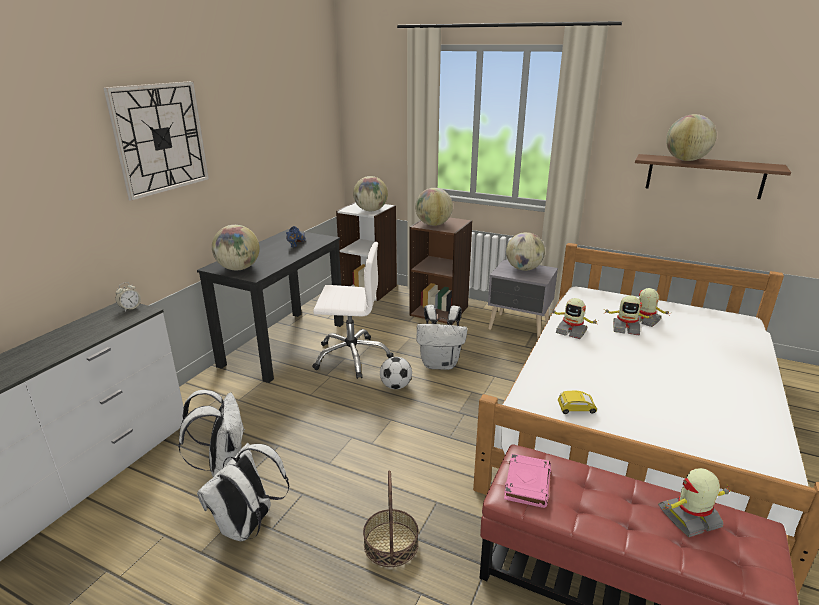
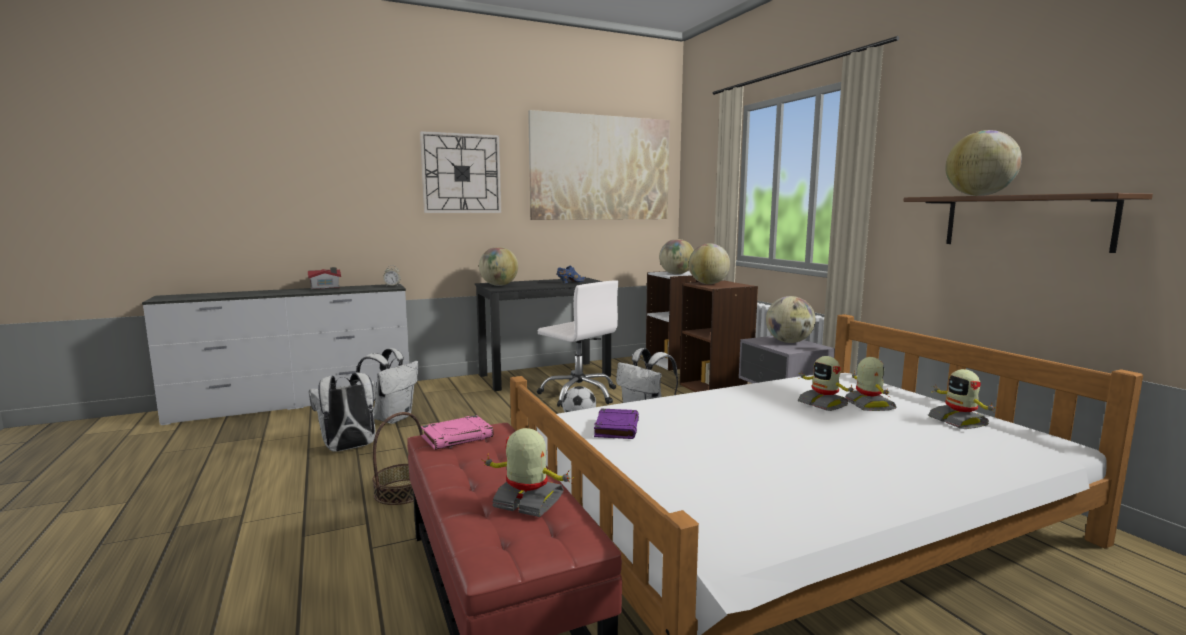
camera: 40 degrees right, 15 degrees down
(47, 341) = (326, 288): none -> toy house
(284, 106) = (601, 168): none -> picture
(571, 331) = (748, 391): toy robot -> toy robot (958, 421)
(576, 410) = (616, 428): yellow toy car -> purple book

